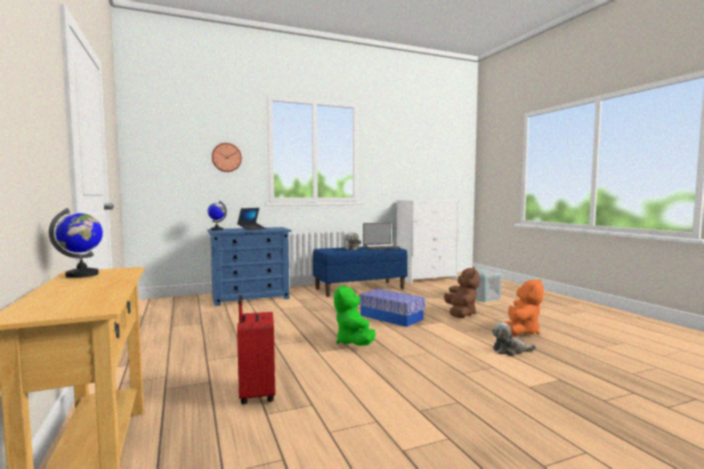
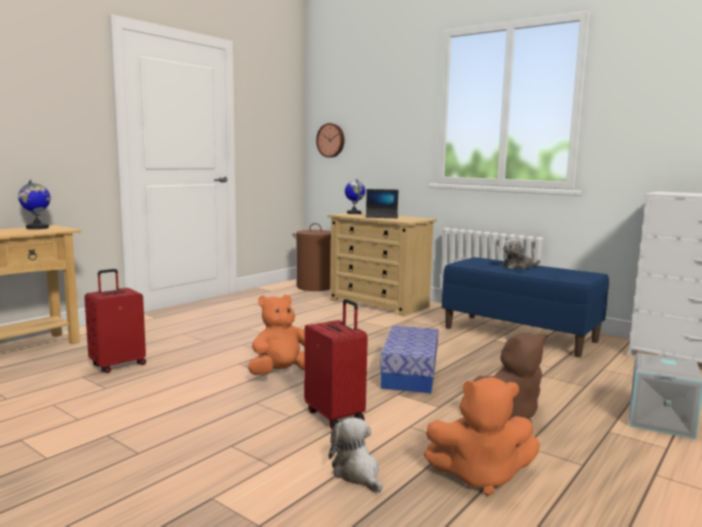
camera: 60 degrees right, 5 degrees up
(168, 303) = (315, 287): none -> brown laundry basket
(226, 157) = (393, 123): wall clock -> wall clock (331, 140)
(251, 298) = (379, 303): blue dresser -> beige dresser
(354, 343) = (282, 373): green plush toy -> orange plush toy
(381, 248) = (563, 274): laptop -> none
(437, 342) = (336, 416): none -> red suitcase

